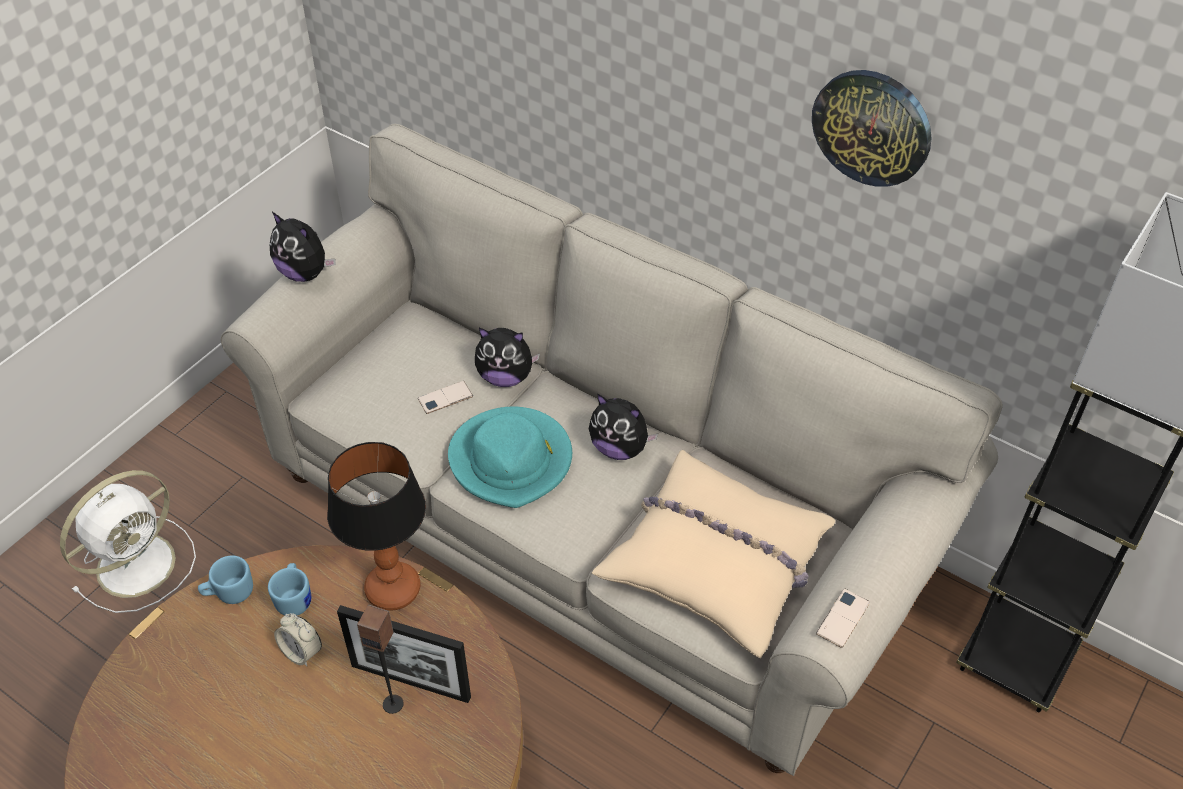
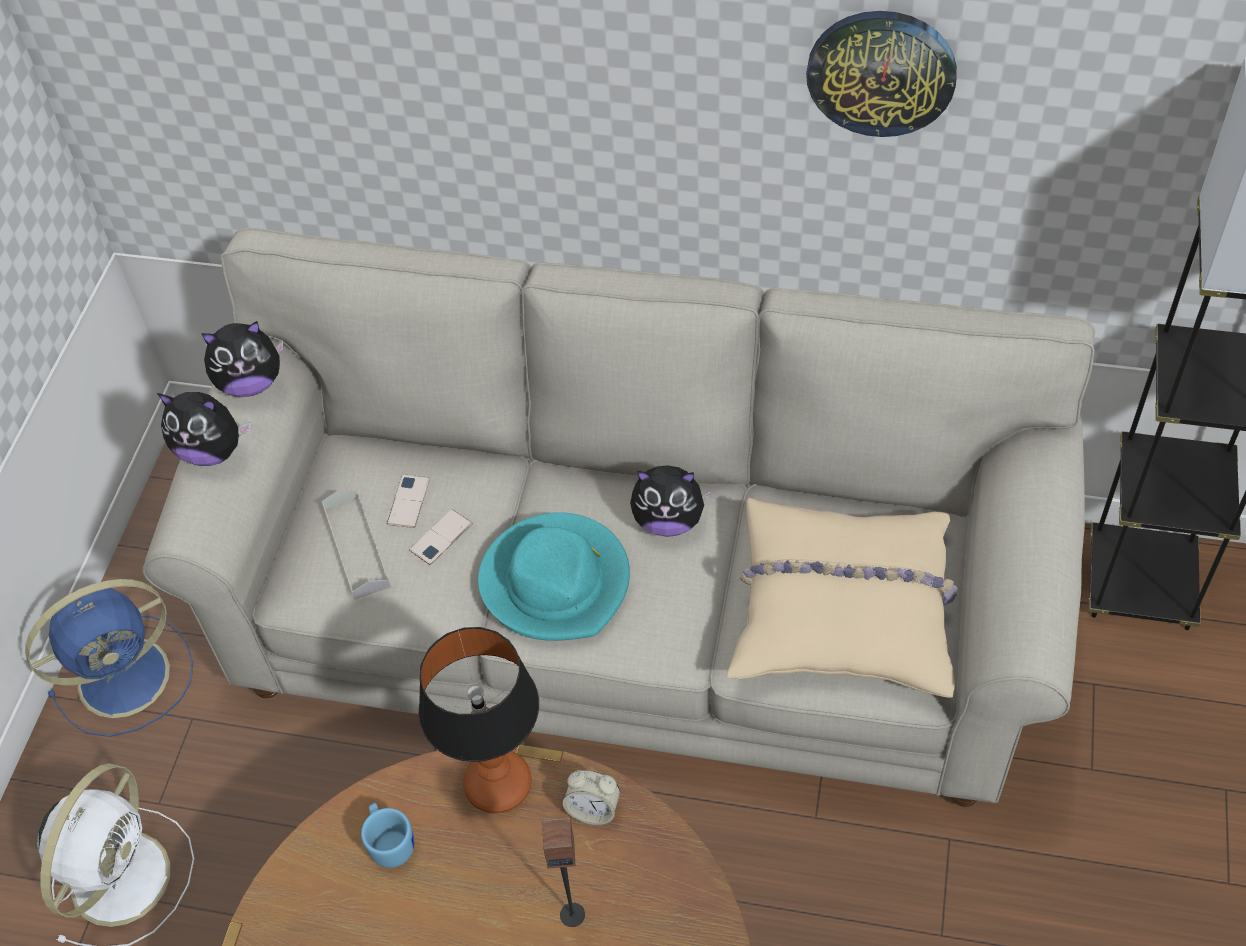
camera: 20 degrees left, 5 degrees up
(217, 430) = (128, 675): none -> blue fan
(229, 593) = (308, 869): blue mug -> none
(302, 652) = (435, 901): alarm clock -> alarm clock (593, 809)
(382, 382) = (356, 547): none -> grey tray
(411, 681) = (578, 881): picture frame -> none
(505, 377) = (495, 486): plush toy -> plush toy (251, 383)
(842, 618) = (1033, 622): phone -> phone (408, 501)

